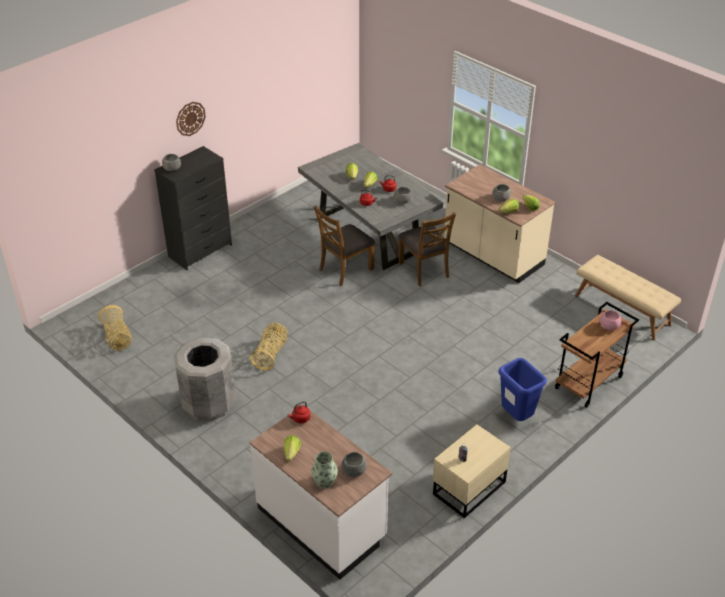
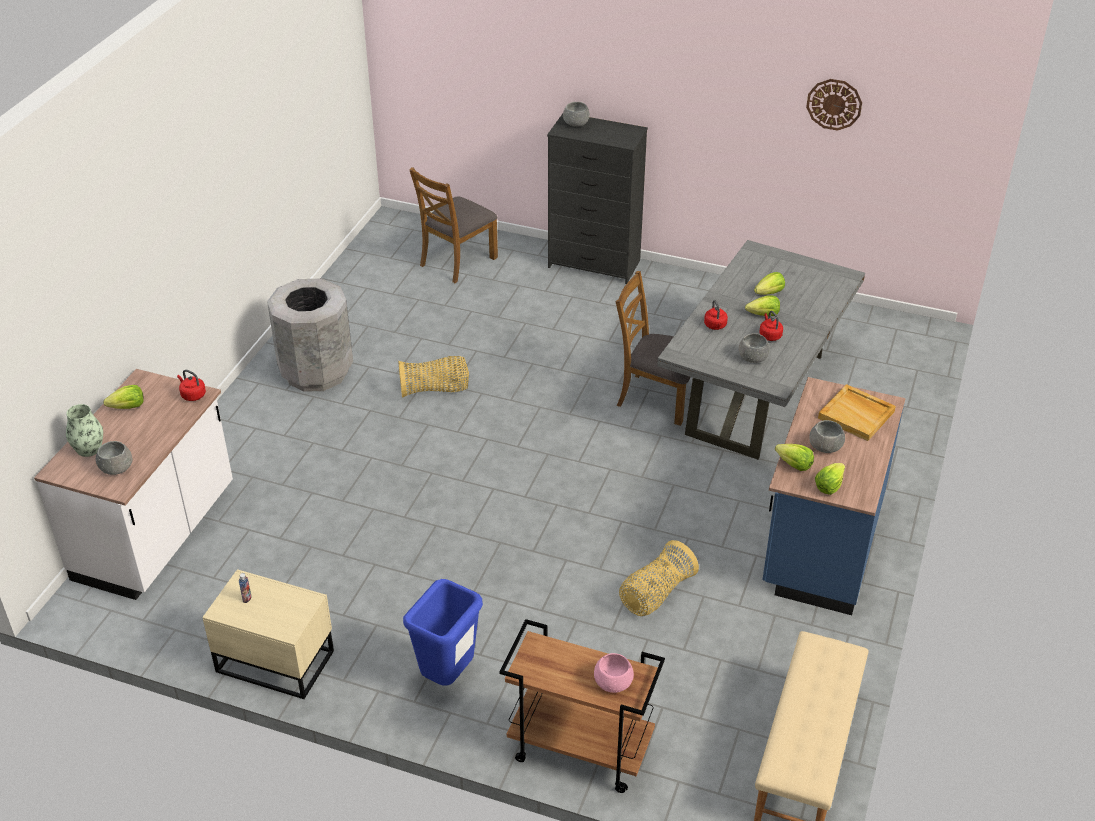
camera: 65 degrees right, 0 degrees up
(117, 338) = (389, 264): basket -> basket (655, 594)
(190, 118) = (636, 76): wall clock -> wall clock (834, 104)
(424, 269) = (721, 477): brown chair -> brown chair (457, 261)
(483, 181) = (857, 415): none -> beige tray
(492, 255) = (821, 544): beige counter -> blue counter

